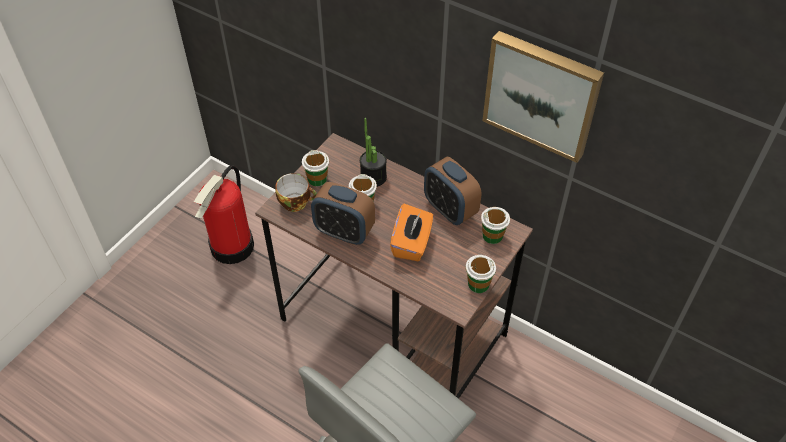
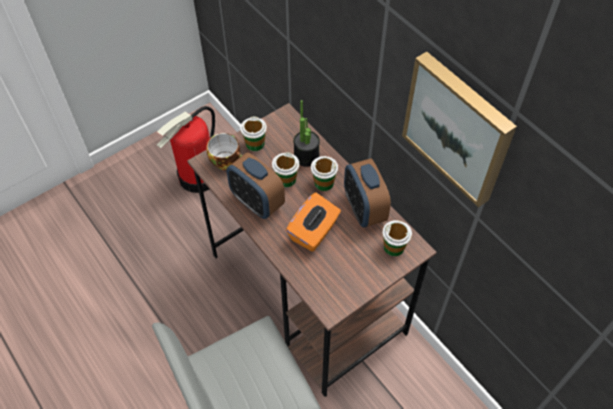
camera: 20 degrees right, 5 degrees up
(478, 284) = (359, 291): cup -> cup (324, 183)

